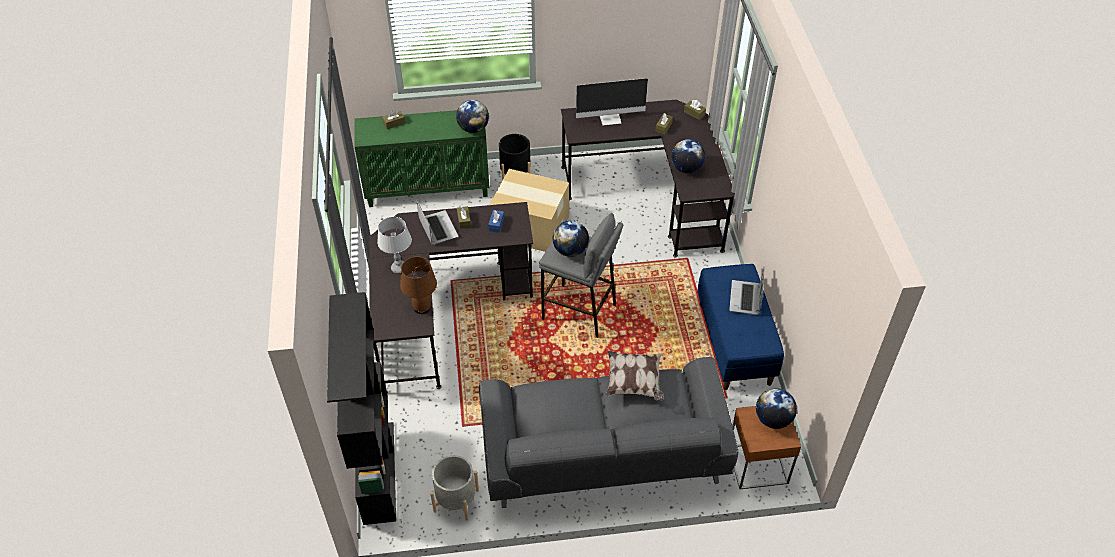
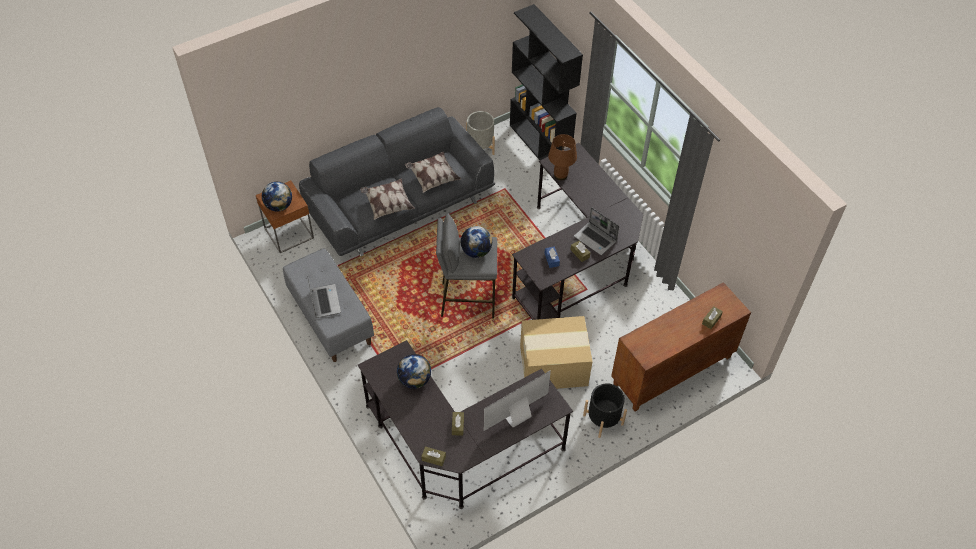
camera: 155 degrees right, 5 degrees up
(399, 268) = (599, 197): grey table lamp -> none
(428, 189) = (672, 371): green cabinet -> brown cabinet
(473, 128) = (635, 341): globe -> none
(562, 398) = (432, 178): none -> pillow
(735, 343) = (330, 318): blue bench -> grey bench

